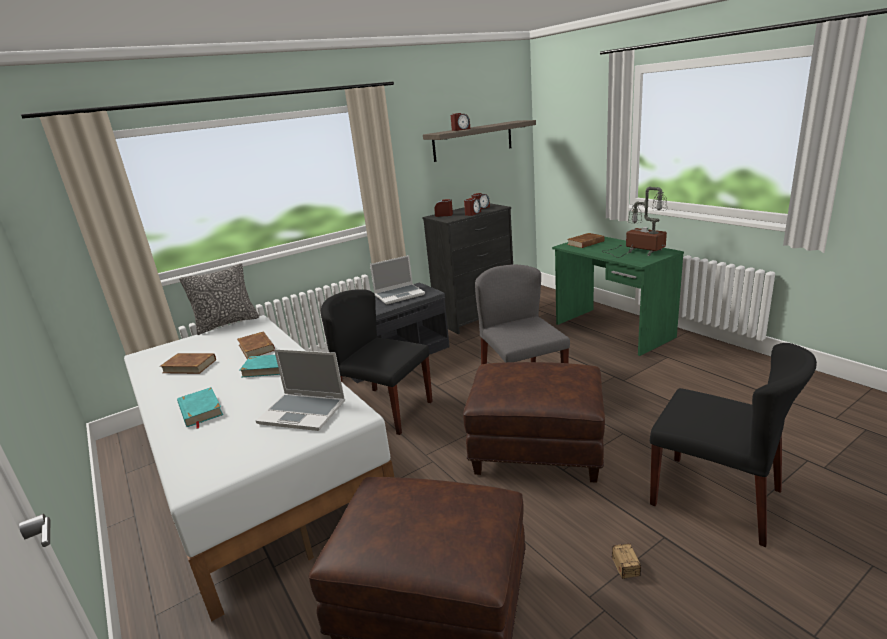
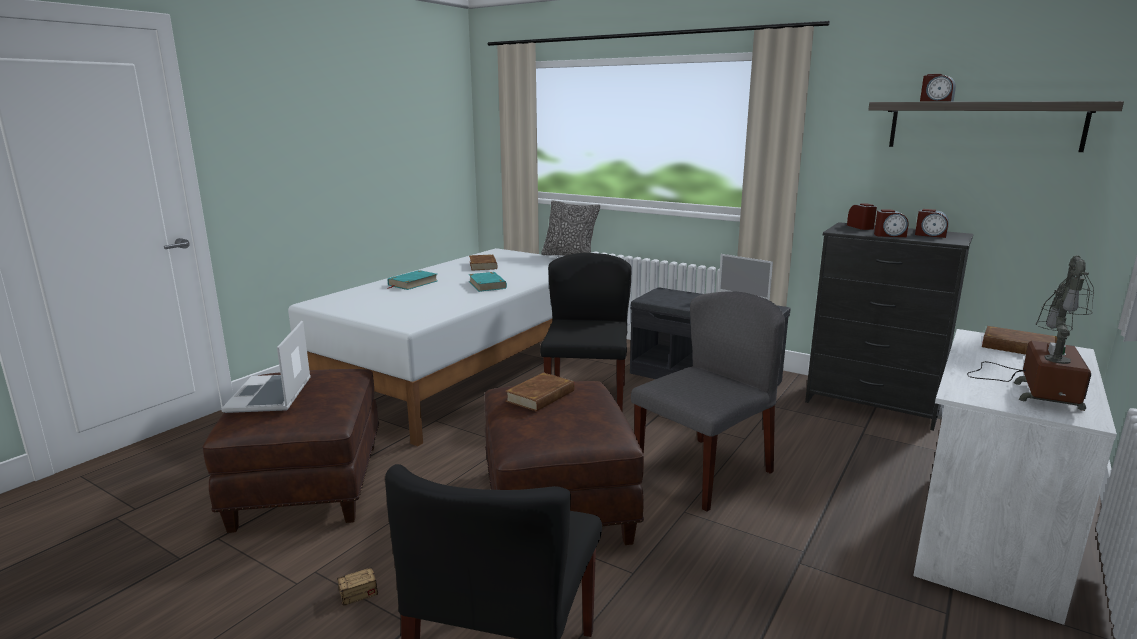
camera: 65 degrees right, 5 degrees down
(257, 347) = (525, 274): brown book -> brown book (541, 396)
(304, 412) = (413, 309): laptop -> laptop (270, 396)
(612, 331) = (986, 535): green desk -> white desk

